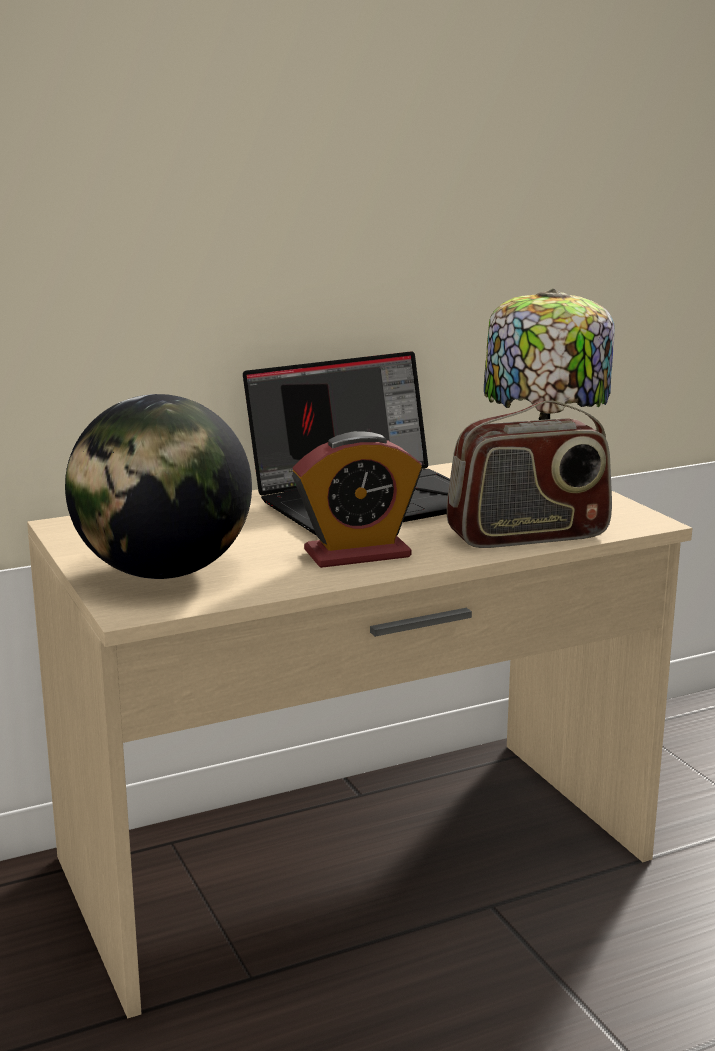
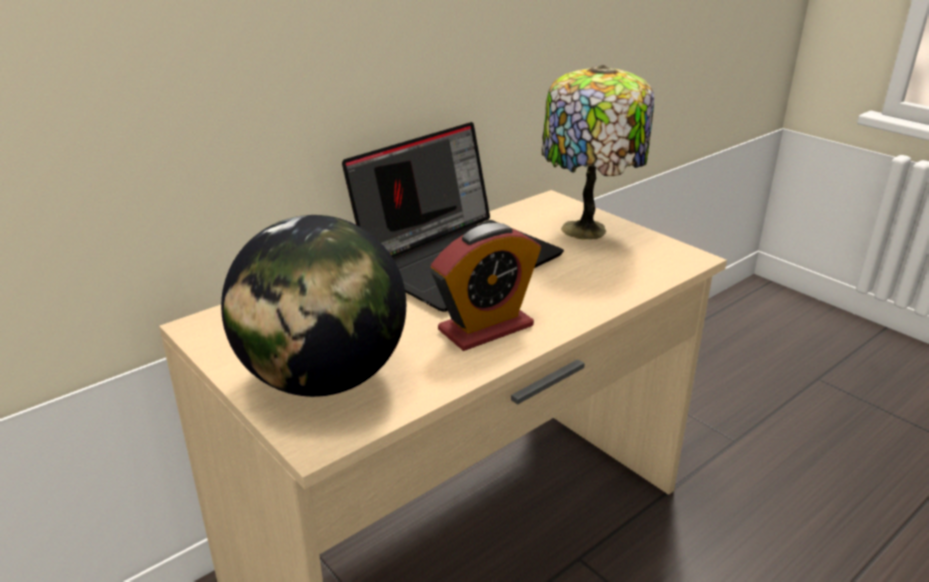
camera: 15 degrees left, 10 degrees up
(528, 535) = (611, 286): radio -> none

